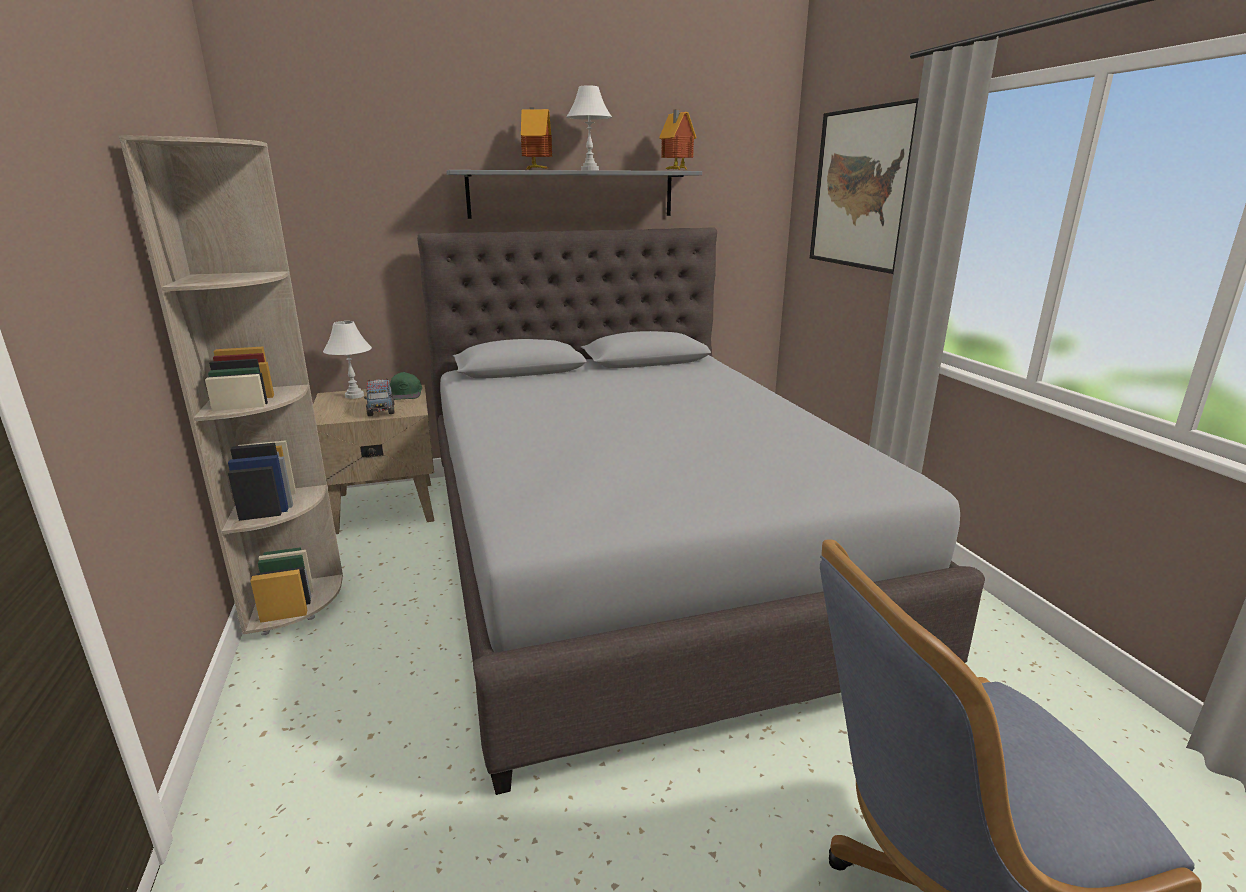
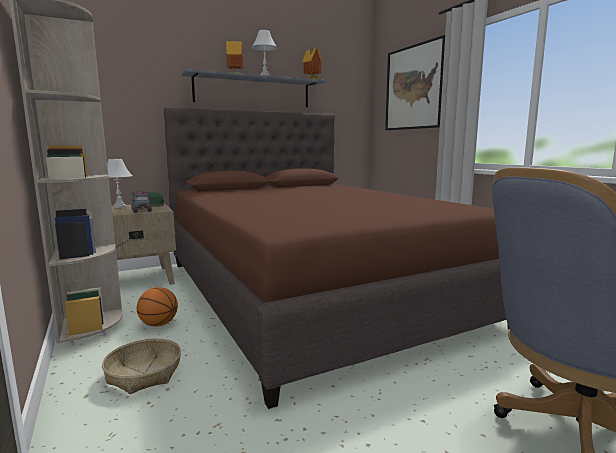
camera: 10 degrees left, 10 degrees down
(346, 703) = (144, 374): none -> basket
(390, 606) = (159, 324): none -> basketball
(636, 556) = (311, 290): grey bed -> brown bed

